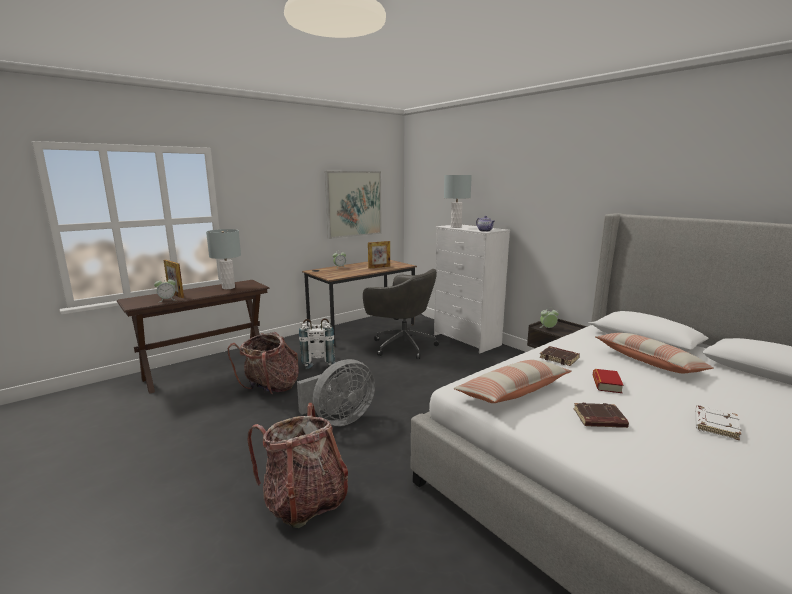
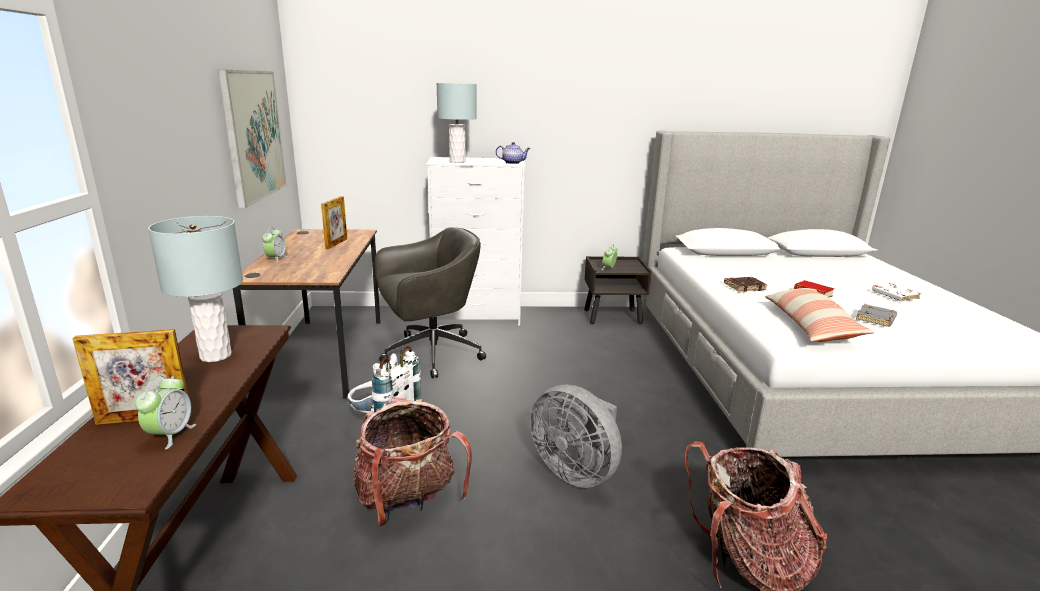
camera: 55 degrees left, 5 degrees up
(339, 419) = (576, 471): grey fan -> grey fan turned 135 degrees clockwise
(599, 419) = (876, 319): brown book -> grey book
(649, 362) = (773, 268): pillow -> none

